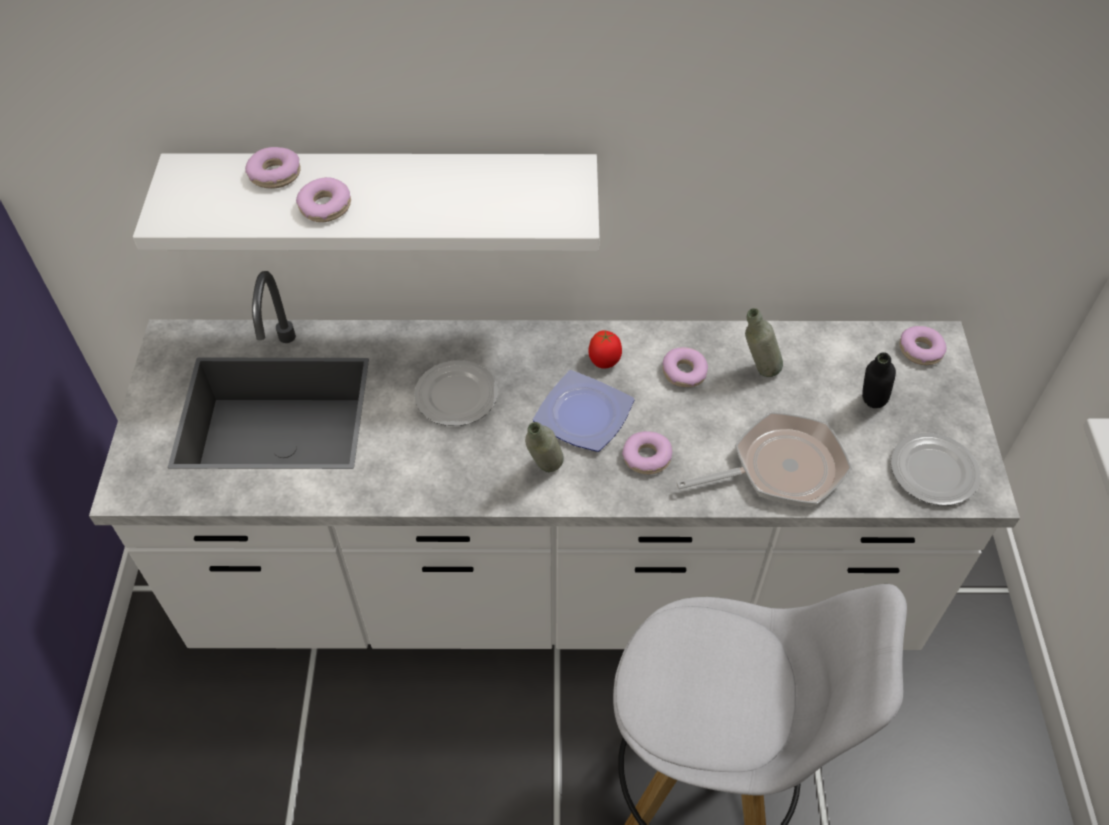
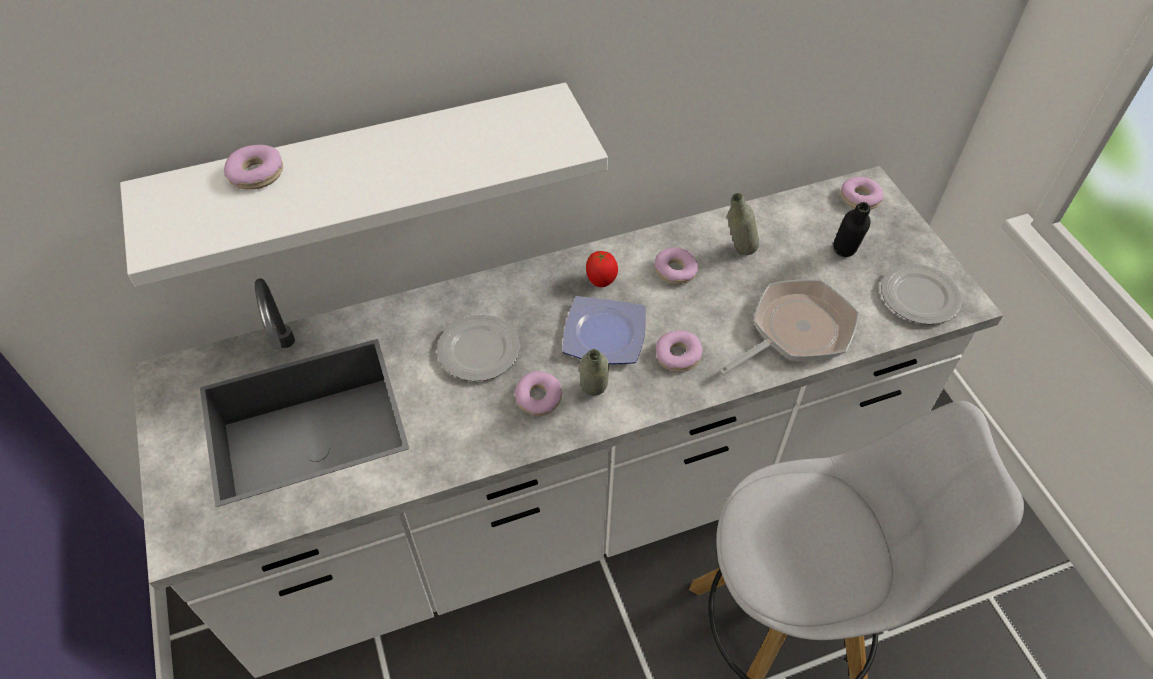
camera: 20 degrees left, 0 degrees up
(325, 207) = (325, 193): donut -> donut (538, 398)

